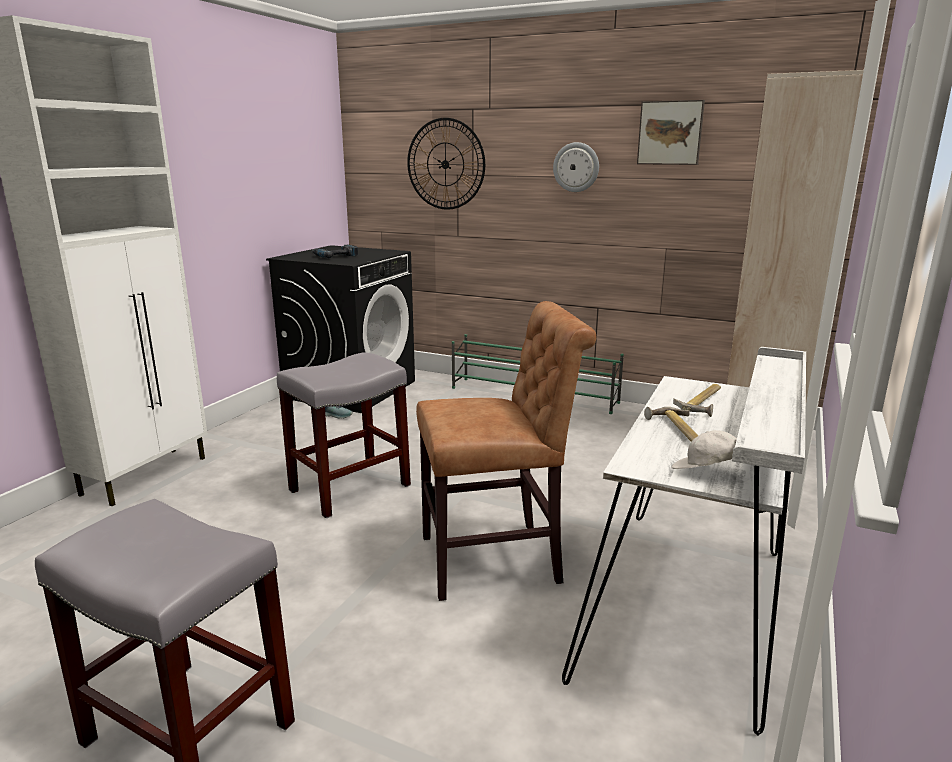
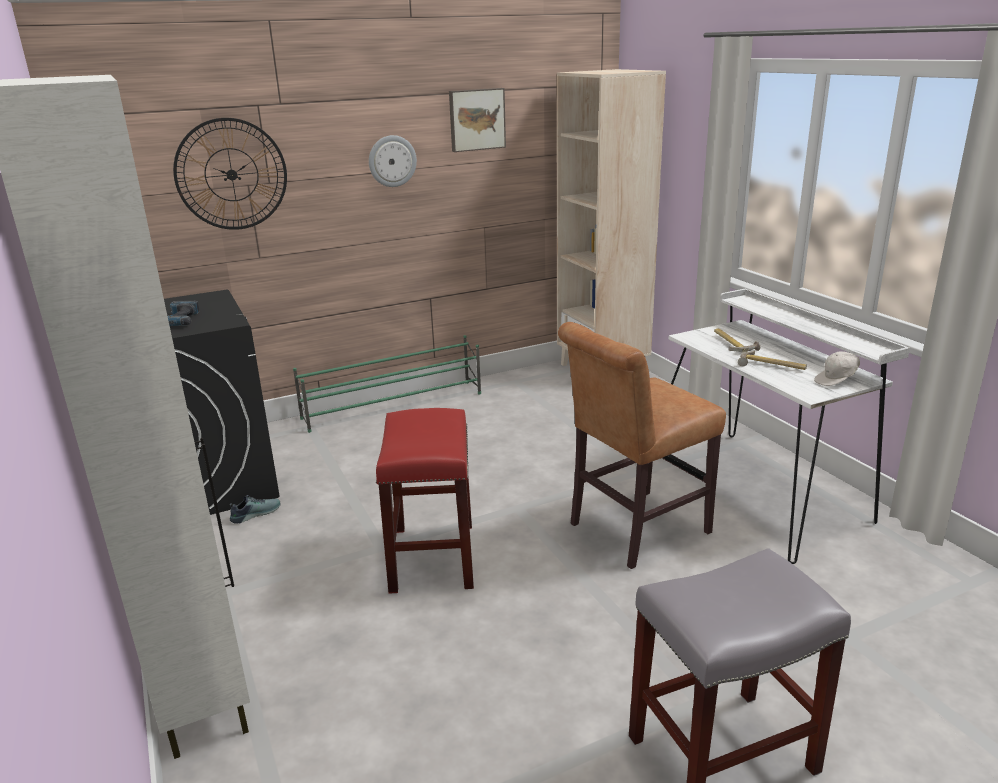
camera: 50 degrees left, 5 degrees up
(350, 487) = (432, 556): grey stool -> red stool
(498, 559) = (633, 530): brown chair -> brown chair turned 150 degrees counterclockwise

